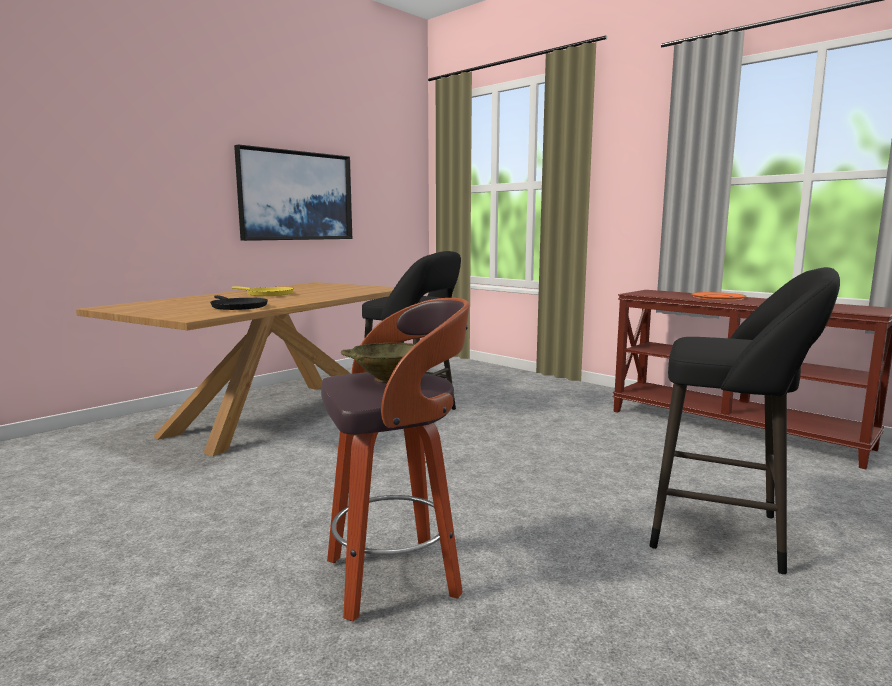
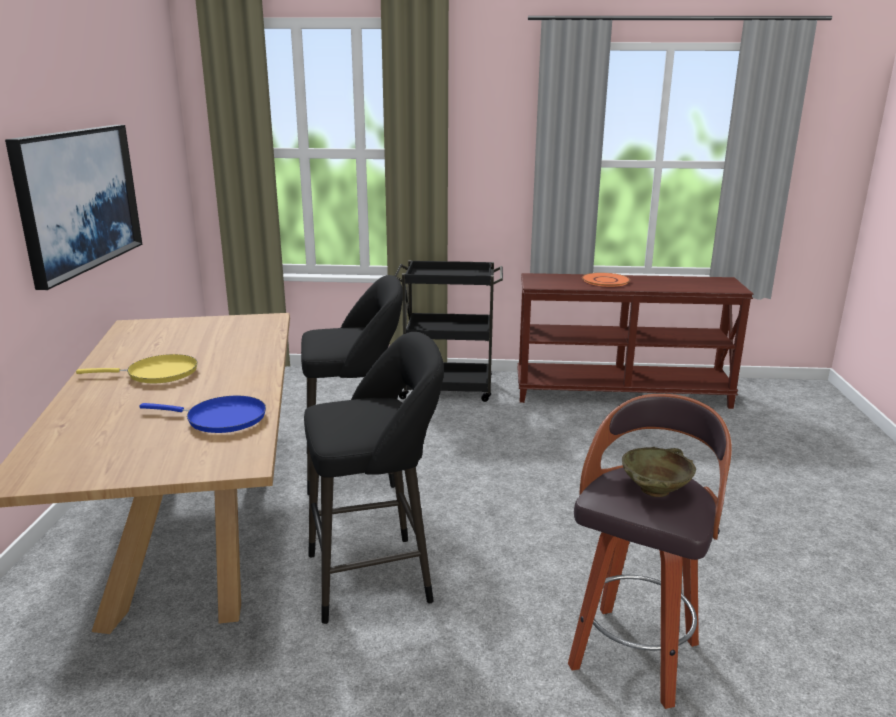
camera: 40 degrees left, 10 degrees up
(237, 307) = (221, 419): black frying pan -> blue frying pan
(566, 392) = (449, 389): none -> black cart
(725, 533) = (742, 502): black stool -> black stool (377, 576)

